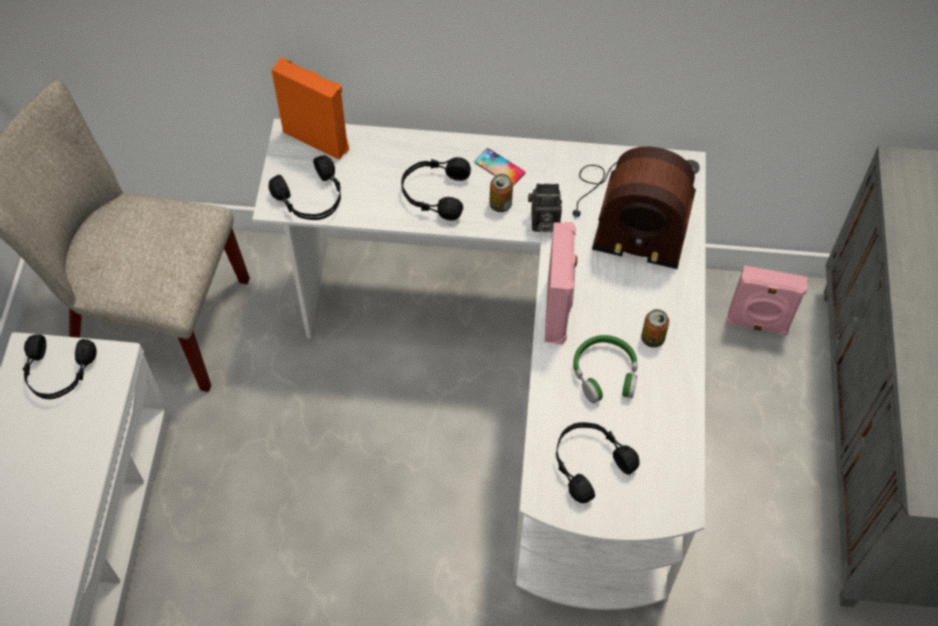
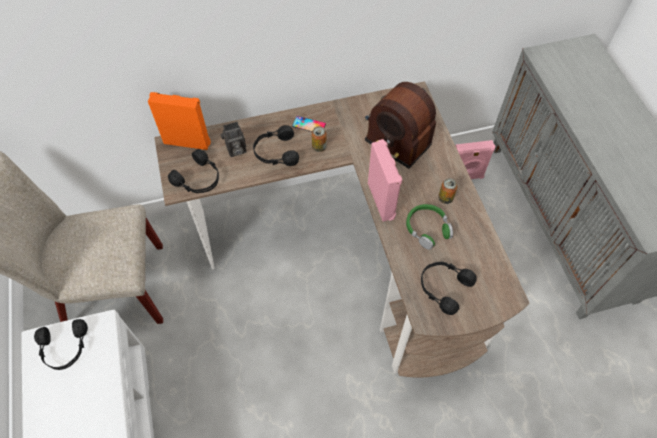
camera: 20 degrees left, 0 degrees up
(530, 381) = (355, 250): white desk -> brown desk
(543, 222) = (349, 150): camera -> camera (235, 150)
(629, 215) = (398, 130): radio -> radio turned 45 degrees clockwise

